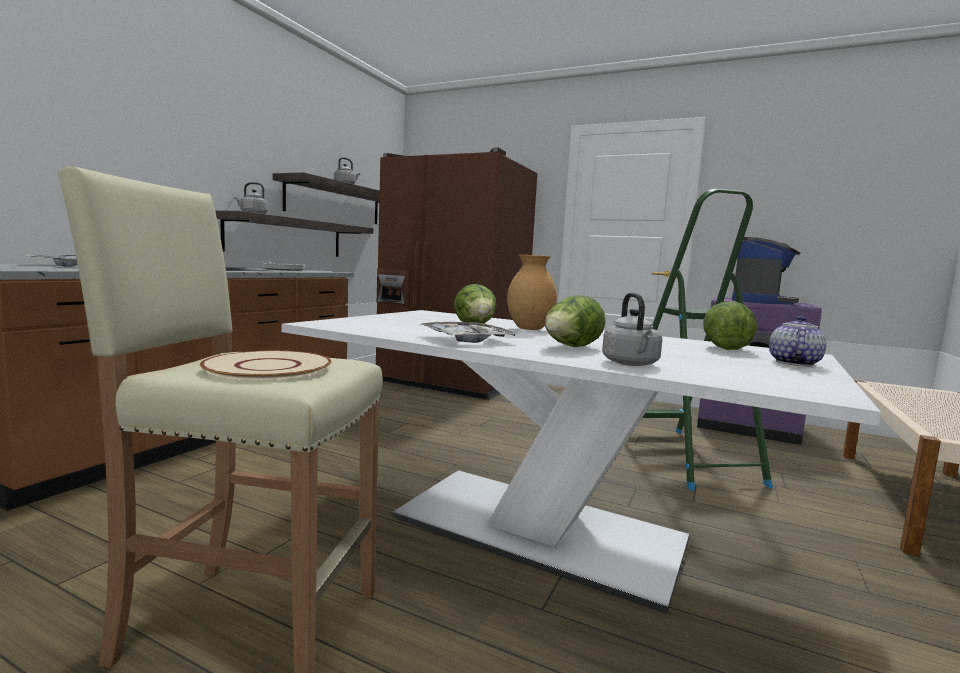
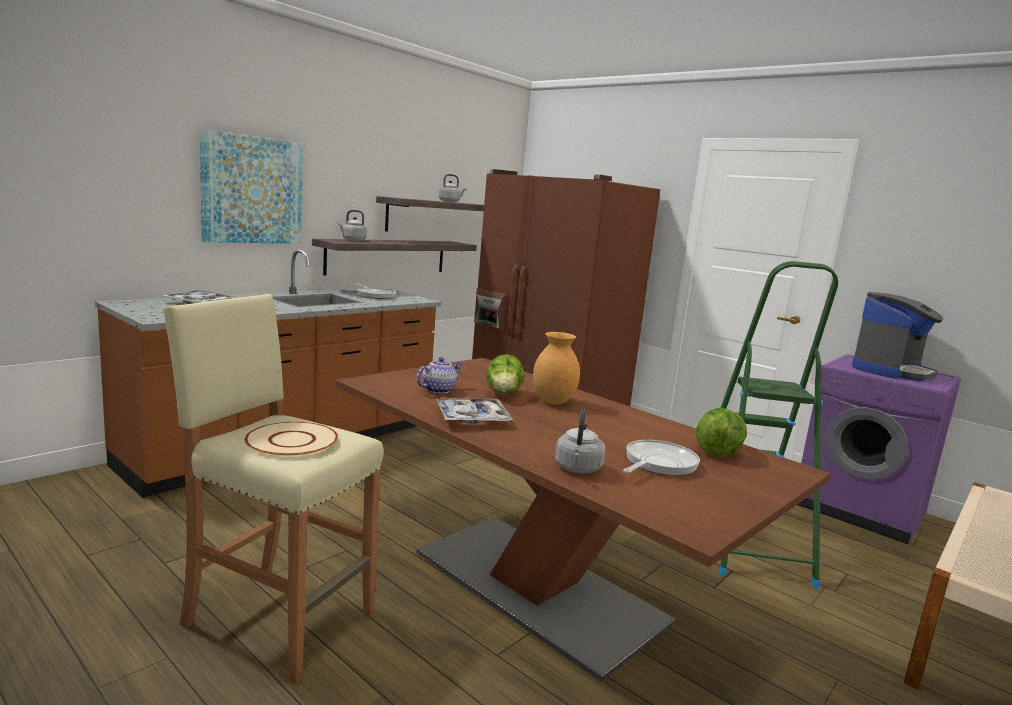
camera: 15 degrees right, 5 degrees up
(136, 148) = (252, 190): none -> picture
(538, 530) = (537, 587): white dining table -> brown dining table
(571, 348) = (554, 438): lettuce -> none
(693, 357) = (658, 464): none -> frying pan
(792, 363) = (751, 483): teapot -> teapot (438, 390)

